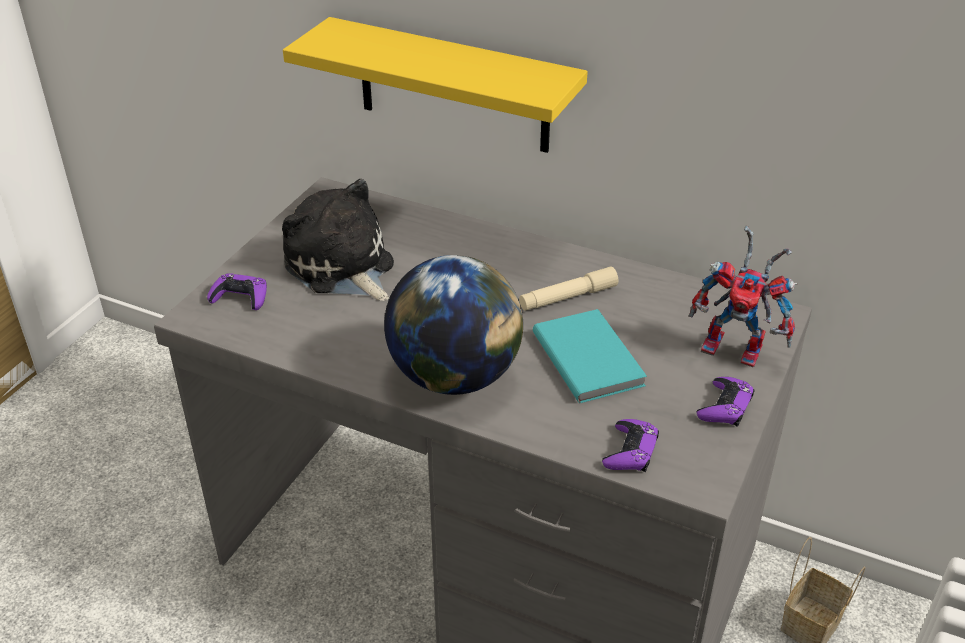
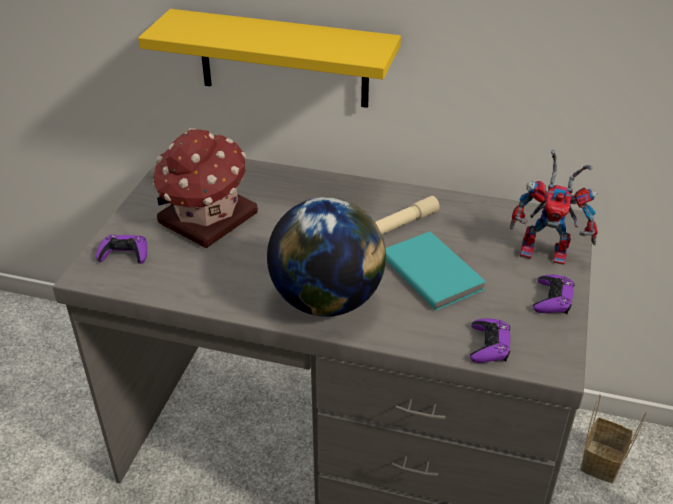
camera: 10 degrees left, 0 degrees up
(342, 267) = (206, 219): plush toy -> toy house

